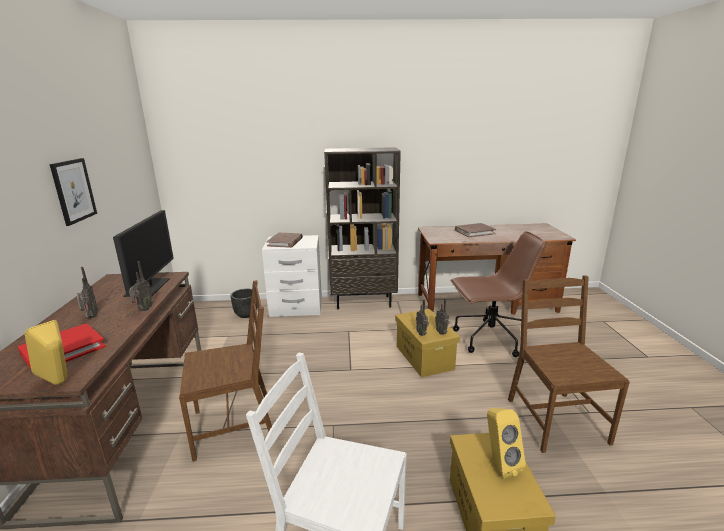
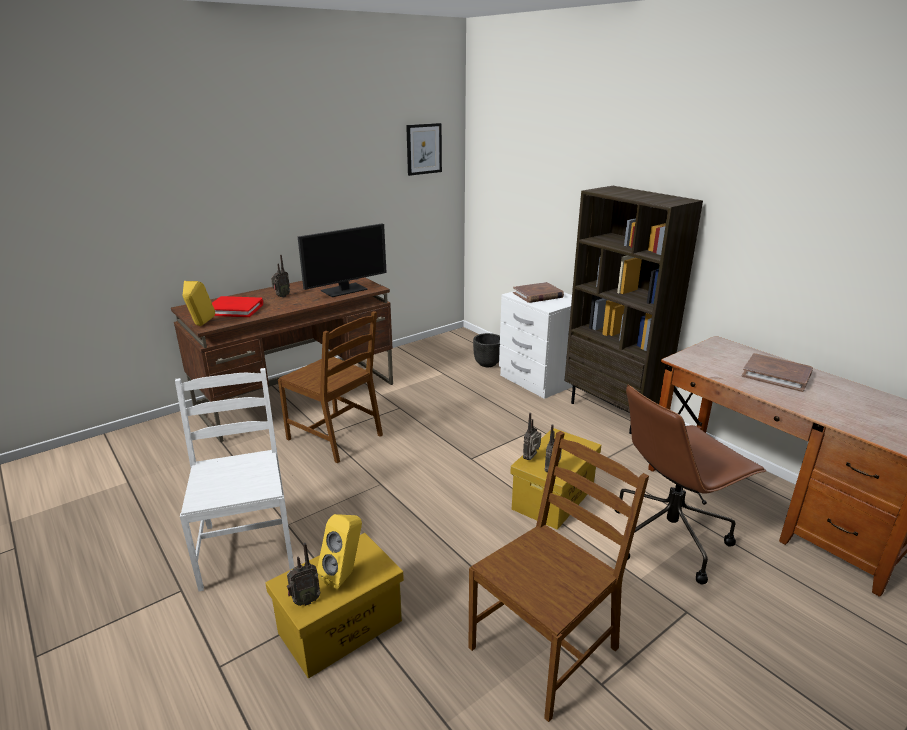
camera: 55 degrees right, 5 degrees up
(73, 191) = (331, 191): picture -> picture (424, 149)
(143, 310) = (307, 304): radio -> radio (304, 601)
(489, 339) = (669, 537): brown office chair -> brown office chair turned 105 degrees clockwise

